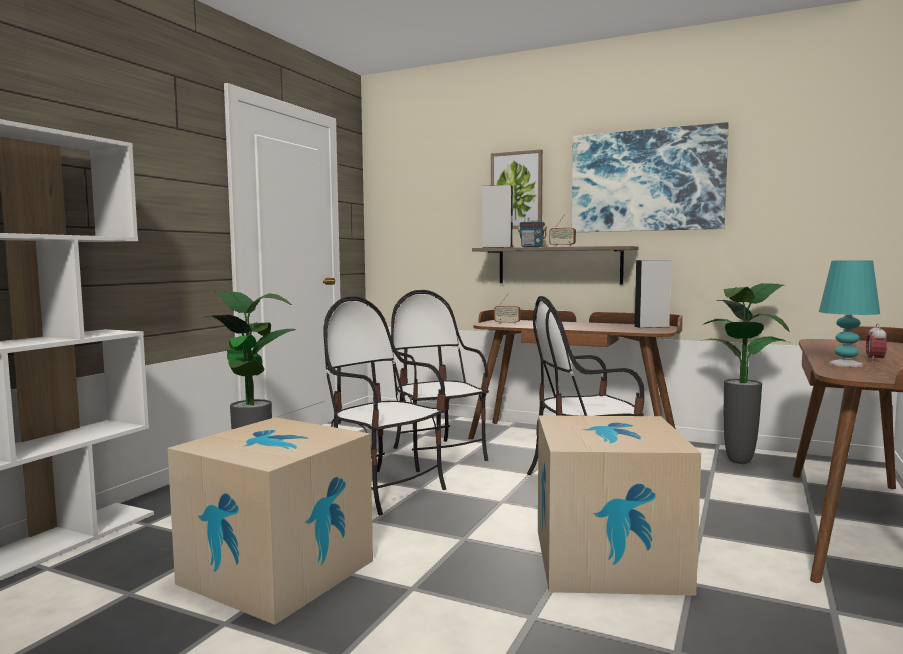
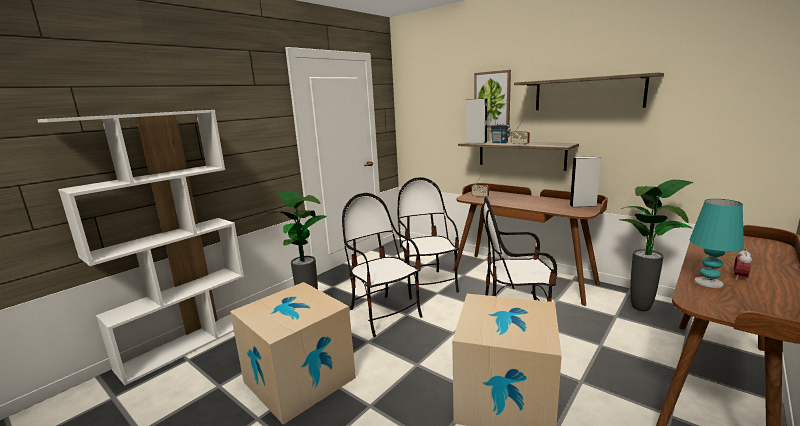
camera: 15 degrees right, 10 degrees up
(646, 181) = (587, 93): picture -> shelf

